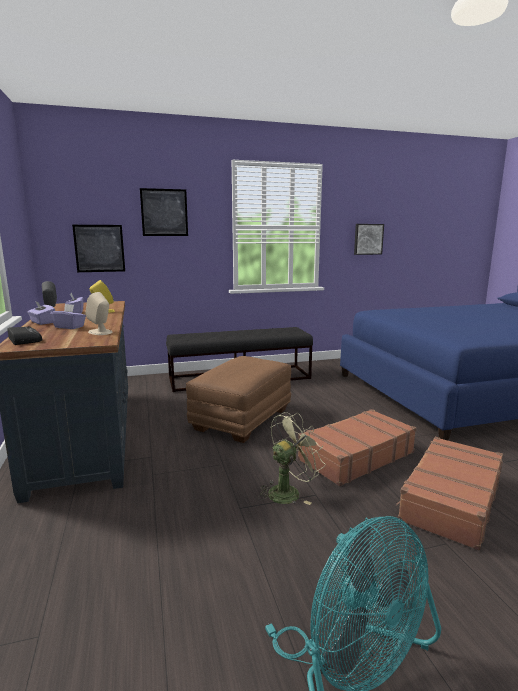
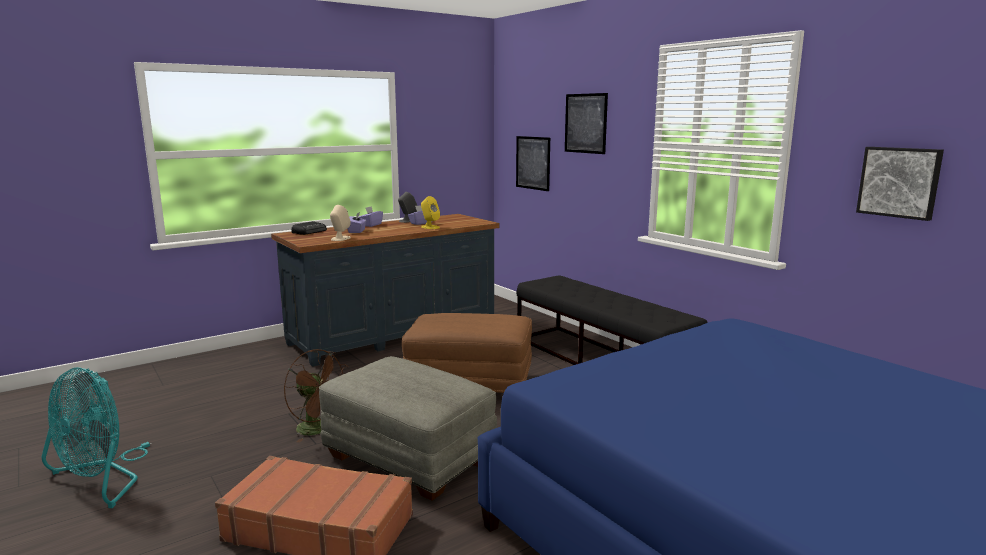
camera: 70 degrees right, 0 degrees up
(288, 491) = (319, 430): green fan -> brown fan
(355, 456) = (408, 458): brown suitcase -> grey ottoman

